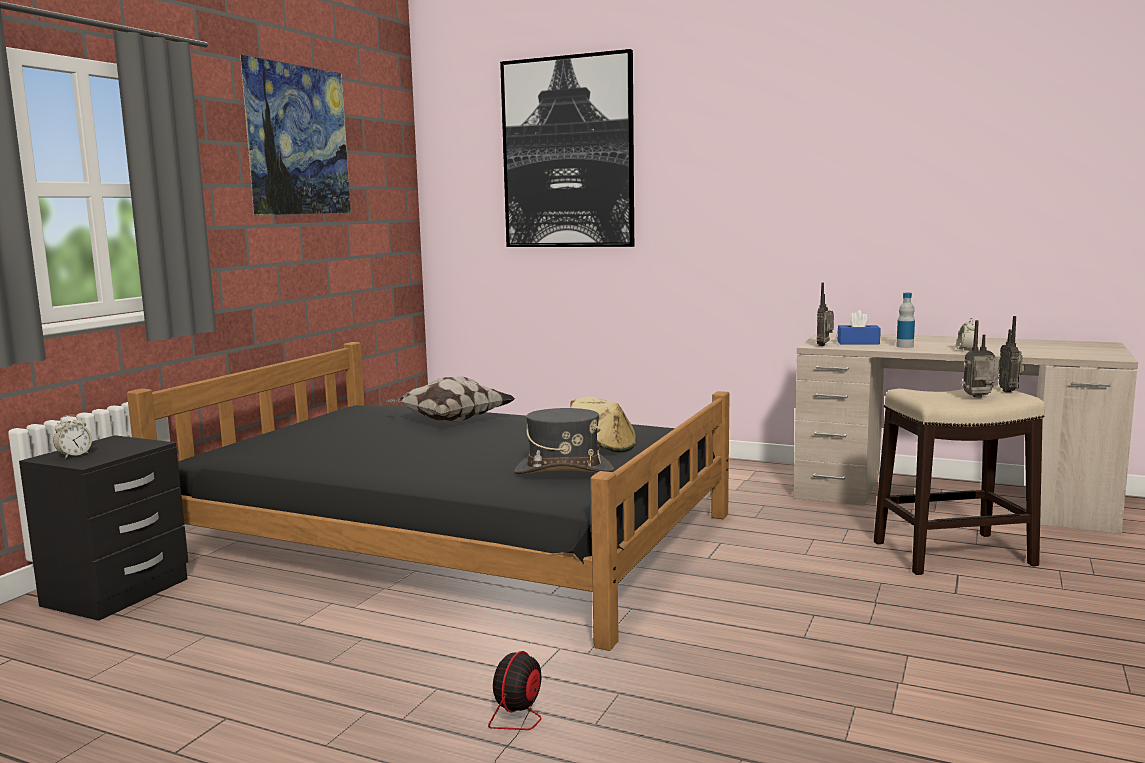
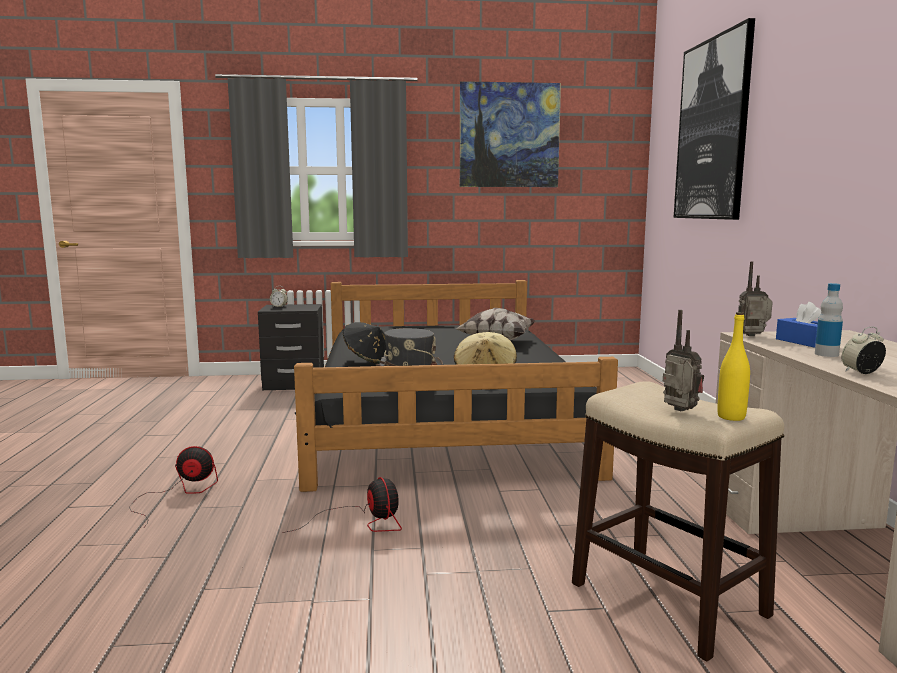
camera: 60 degrees right, 0 degrees up
(447, 476) = (369, 360): none -> black hat
(732, 630) = (363, 522): none -> fan
(1009, 391) = (731, 417): radio -> yellow bottle

